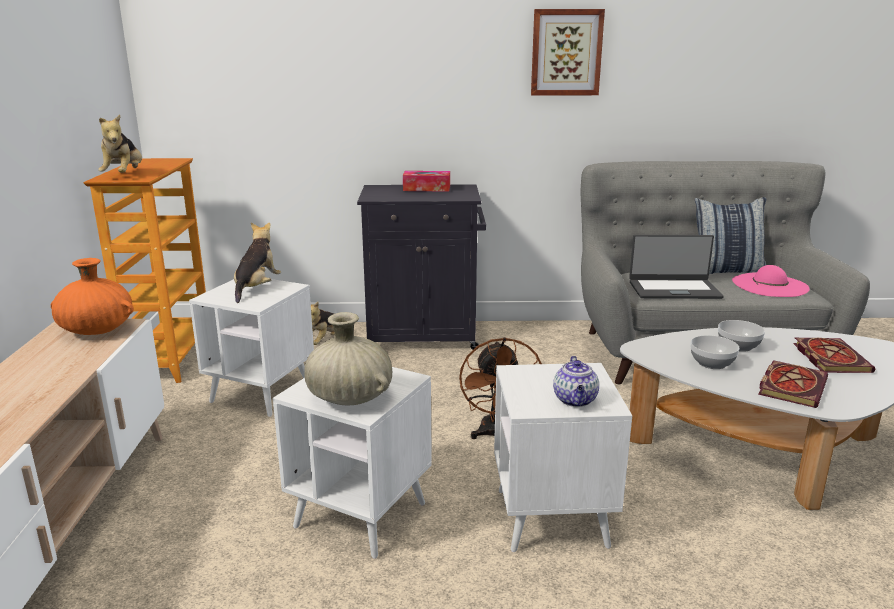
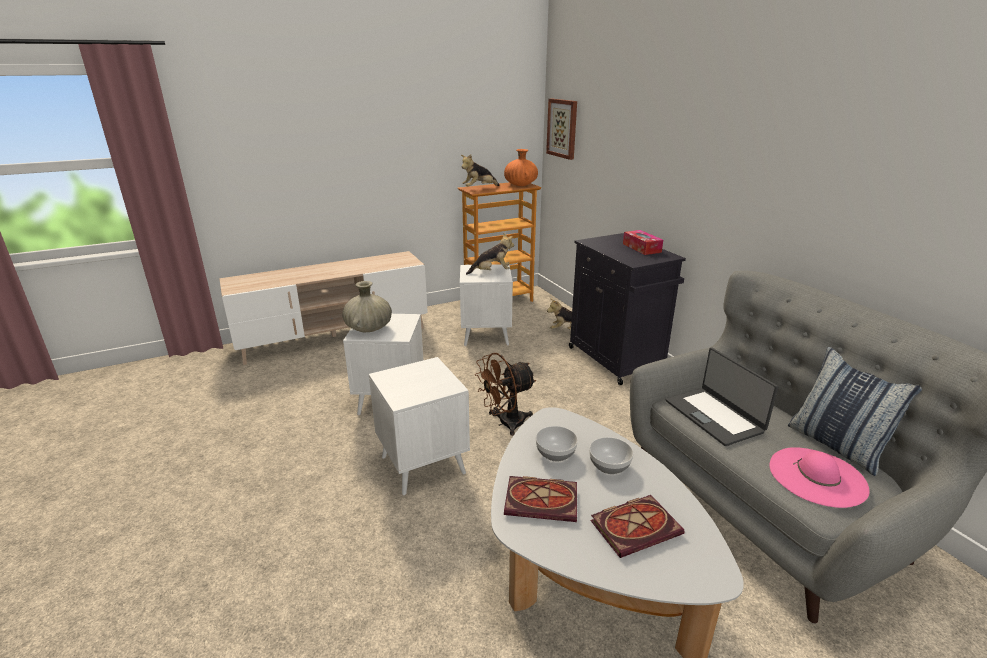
camera: 65 degrees right, 5 degrees up
(97, 330) = (402, 260): orange vase -> orange vase (520, 185)
(566, 52) = (776, 153): picture -> picture (562, 128)
(575, 400) = (402, 389): teapot -> none

